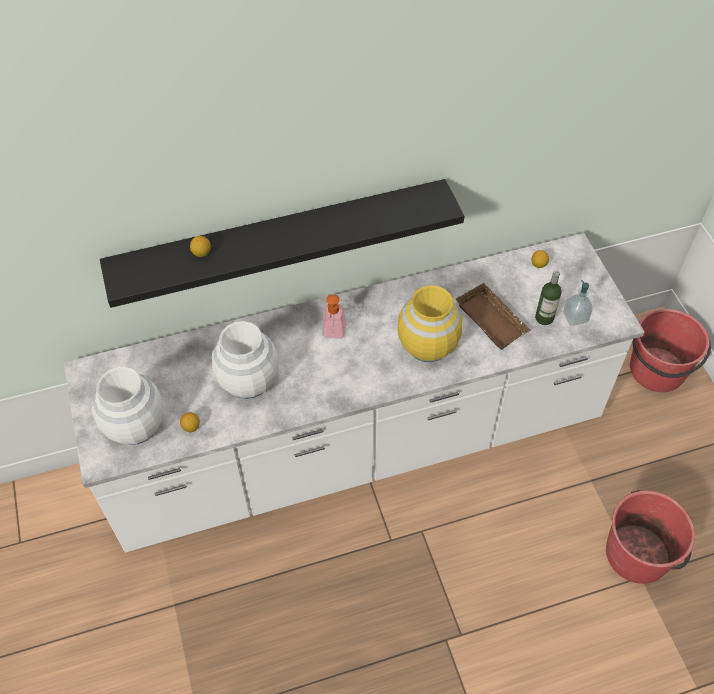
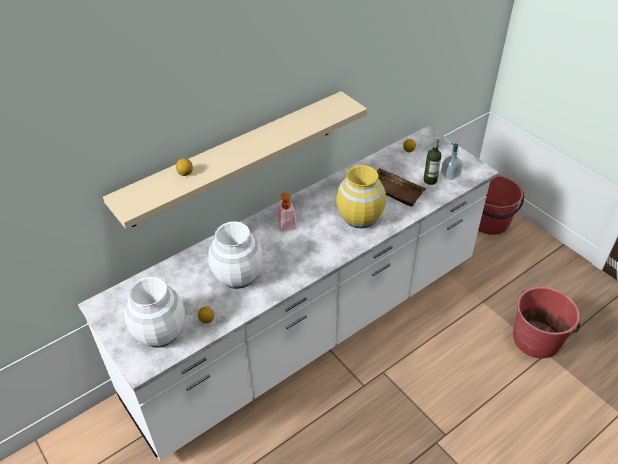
camera: 20 degrees left, 10 degrees down
(280, 238) = (235, 158): black shelf -> beige shelf

